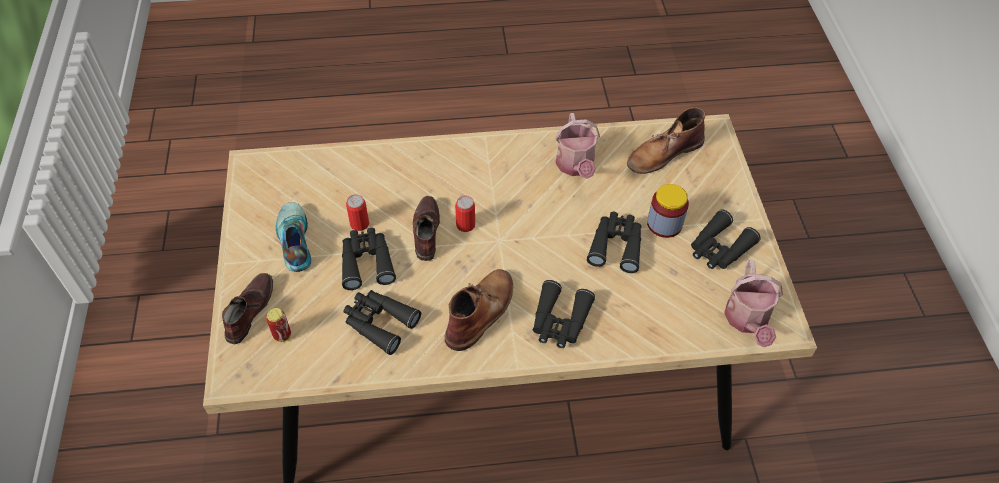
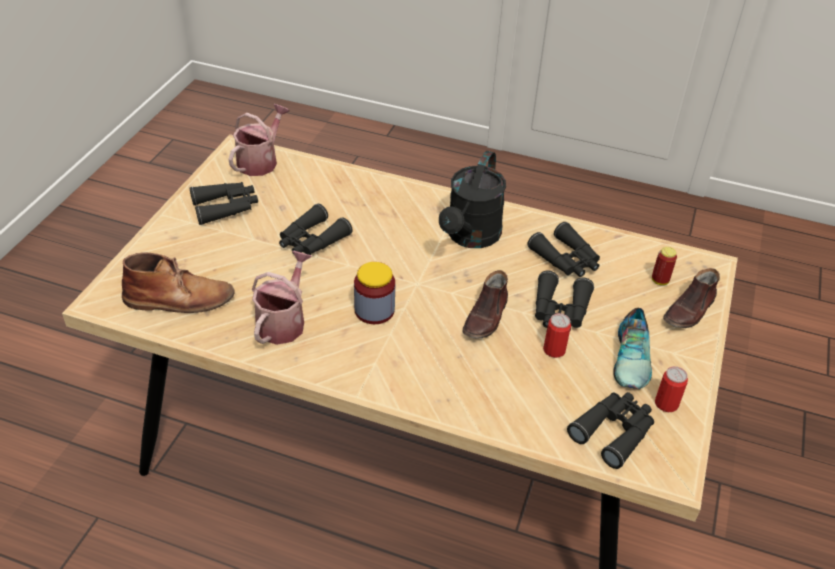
camera: 155 degrees left, 10 degrees down
(465, 225) = (442, 308): can -> can (666, 404)
(481, 311) = (470, 237): brown boot -> black watering can
(559, 321) = (408, 209): black binoculars -> black binoculars (614, 431)
(664, 224) = (251, 241): jar -> jar (374, 310)

